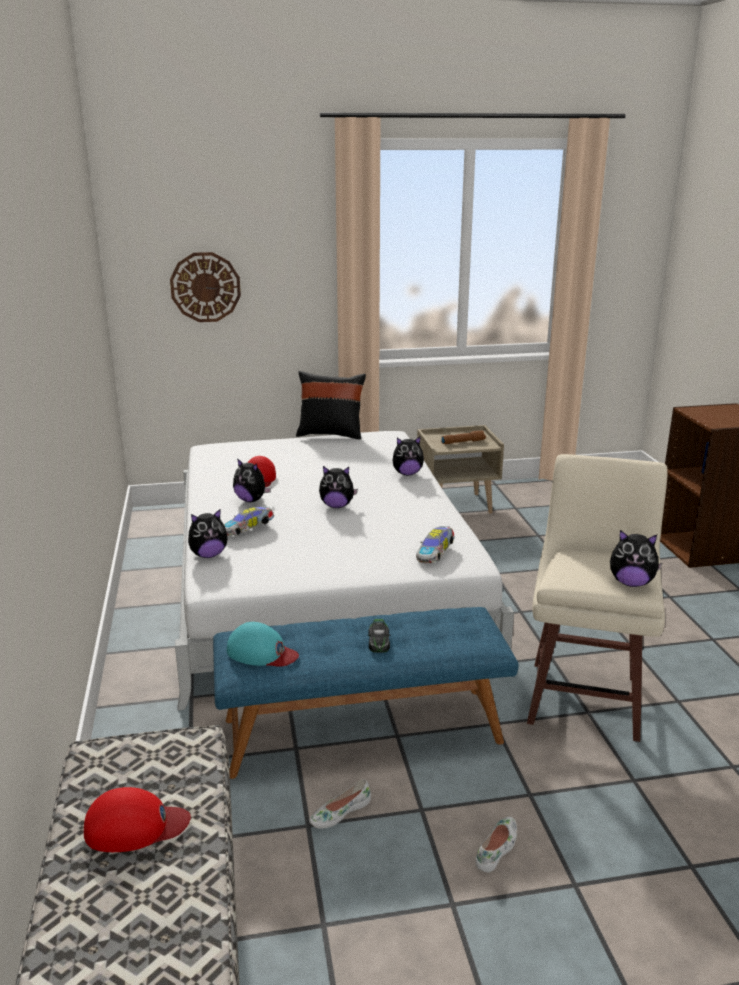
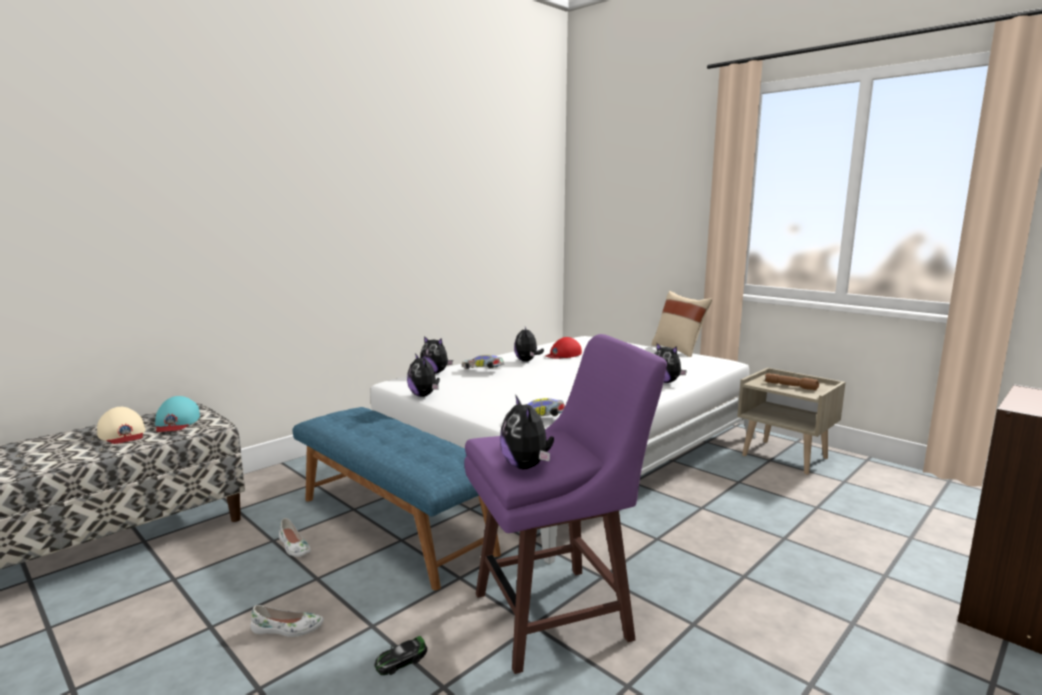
camera: 55 degrees right, 10 degrees down
(135, 826) = (122, 434): red cap -> beige cap
(205, 287) = (621, 216): wall clock -> none
(261, 652) = (341, 418): turquoise cap -> turquoise cap (176, 422)
(331, 434) = (679, 350): black pillow -> beige pillow
(337, 506) = (561, 378): plush toy -> plush toy (424, 395)
(340, 812) = (294, 547): white shoe -> white shoe turned 150 degrees counterclockwise
(379, 641) = (392, 442): toy car -> toy car (401, 660)
(585, 697) = (556, 616): beige stool -> purple stool

